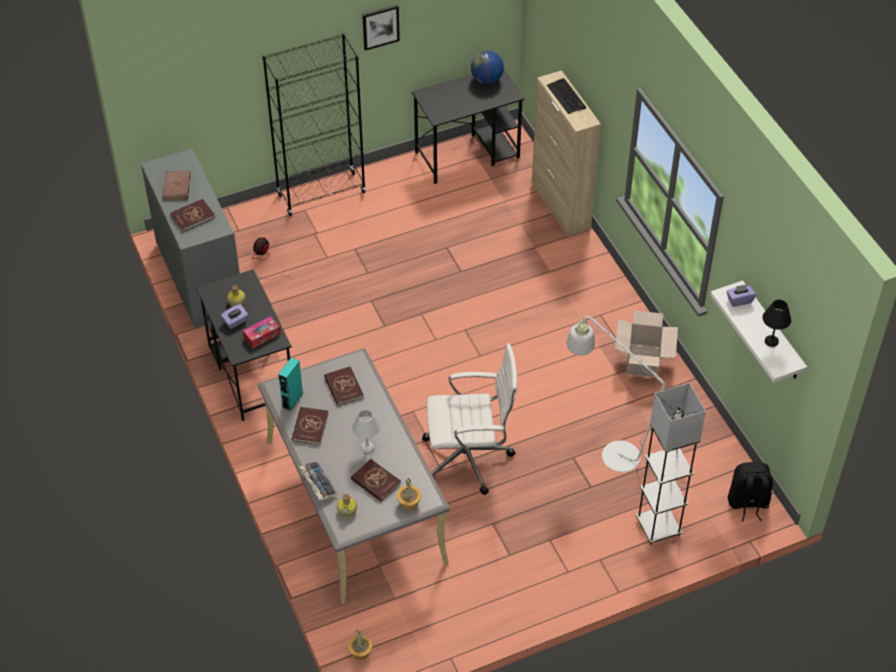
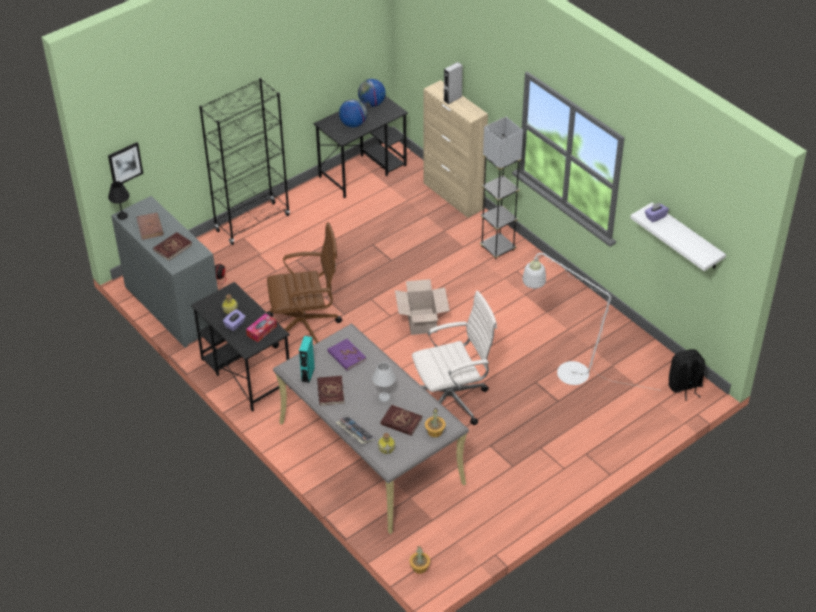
camera: 15 degrees left, 5 degrees down
(336, 332) = (305, 327): none -> brown office chair
(343, 387) = (346, 356): red book -> purple book
(380, 26) = (287, 68): picture -> picture (125, 163)
(456, 101) = (353, 124): none -> globe
(566, 96) = (452, 98): keyboard -> grey speaker
(642, 360) = (562, 298): cardboard box -> cardboard box (421, 321)
(658, 527) = (622, 420): grey floor lamp -> grey floor lamp (497, 248)
(770, 341) = (691, 241): black table lamp -> black table lamp (122, 216)

